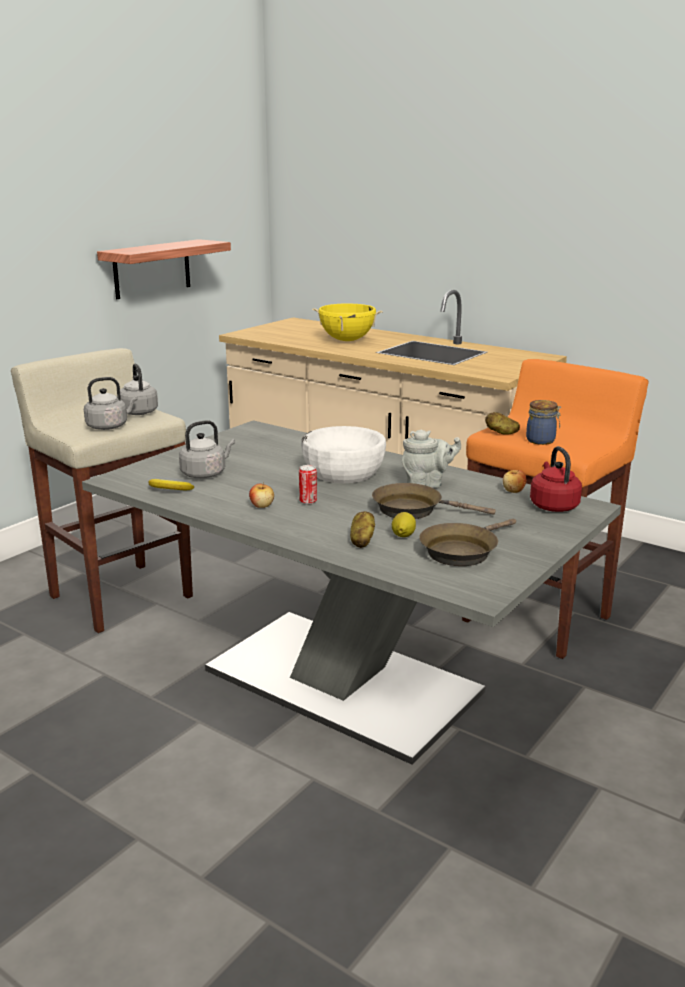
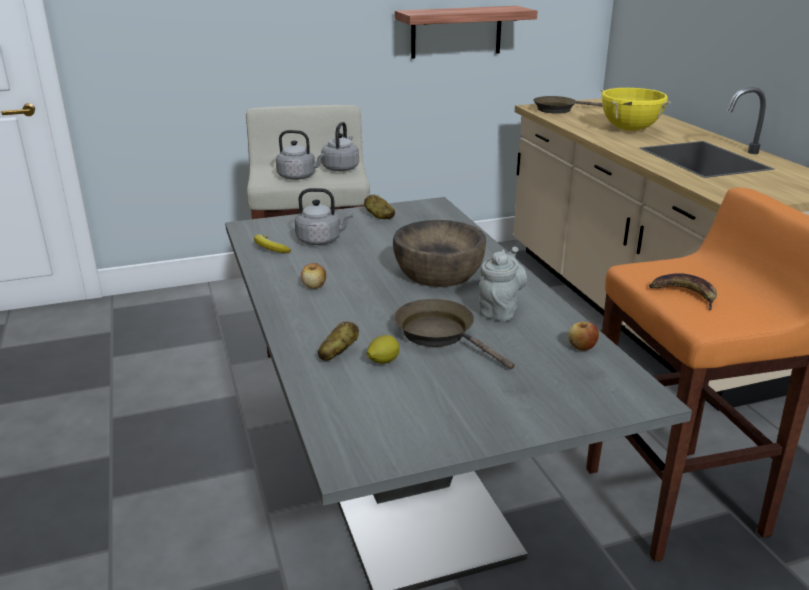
camera: 35 degrees right, 5 degrees up
(308, 501) = (359, 294): can -> none
(343, 472) = (438, 272): white bowl -> brown bowl
(427, 484) = (499, 310): grey teapot -> grey teapot turned 90 degrees counterclockwise
(462, 551) = (412, 400): brown frying pan -> brown frying pan (558, 109)
(501, 433) = (649, 272): potato -> potato (379, 216)
(542, 441) = (684, 294): jar -> banana
(553, 505) = (601, 381): red kettle -> none

